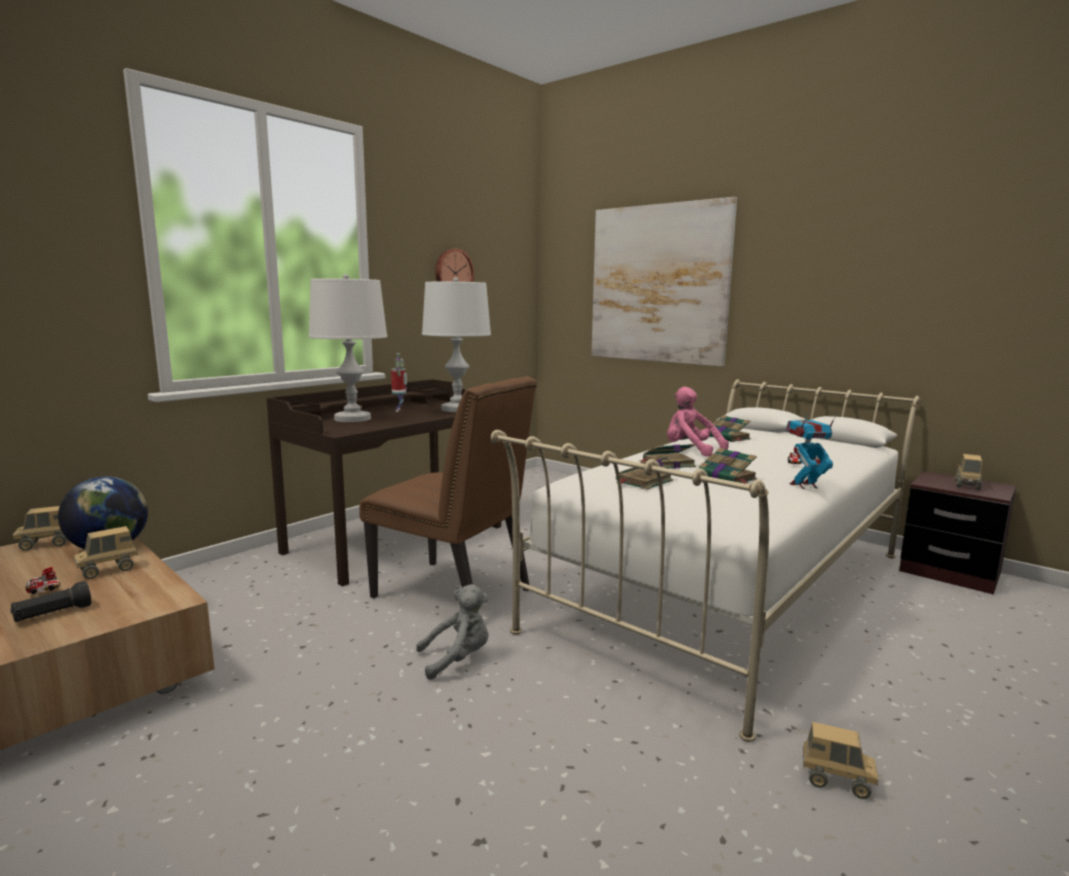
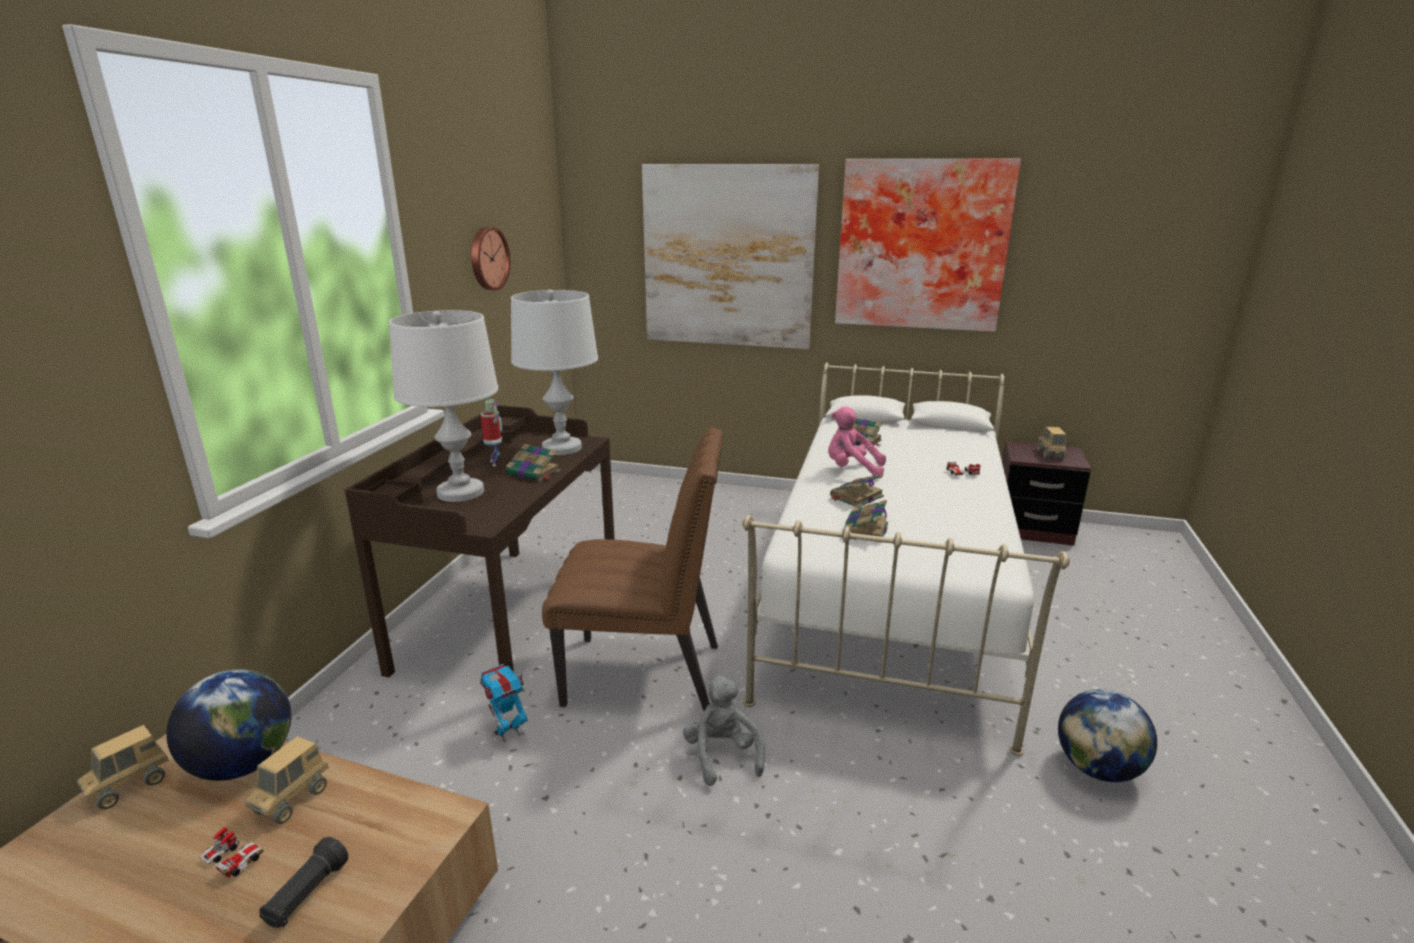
camera: 25 degrees left, 10 degrees up
(458, 659) = (722, 755): grey plush toy -> grey plush toy turned 60 degrees counterclockwise
(727, 477) = (926, 507): book -> book (534, 473)
(804, 485) = (991, 504): toy robot -> toy robot (508, 733)
(832, 265) = (921, 245): none -> picture
(836, 781) = (1097, 768): toy truck -> globe

